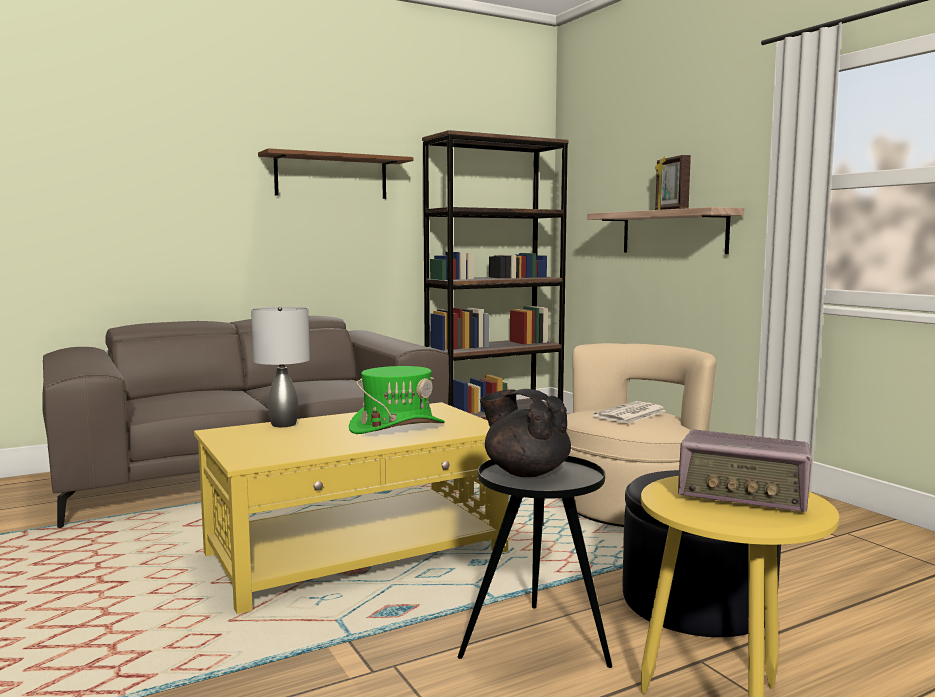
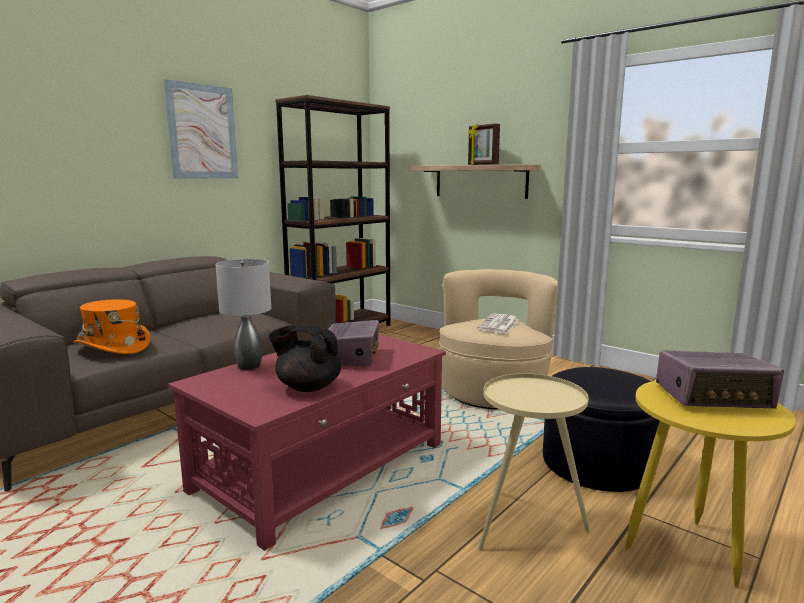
camera: 20 degrees left, 5 degrees up
(186, 400) = (113, 347): none -> orange hat
(331, 176) = (202, 132): brown shelf -> picture
(358, 553) = (323, 467): yellow coffee table -> red coffee table
(397, 427) = (351, 357): green hat -> radio
(525, 472) = (519, 393): black teapot -> black teapot (307, 387)
(538, 646) = (526, 525): black side table -> beige side table

